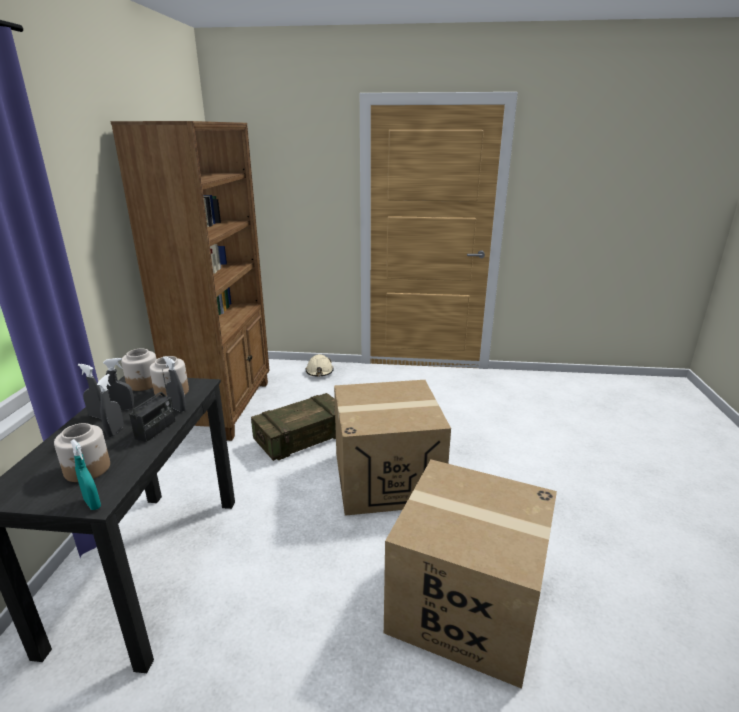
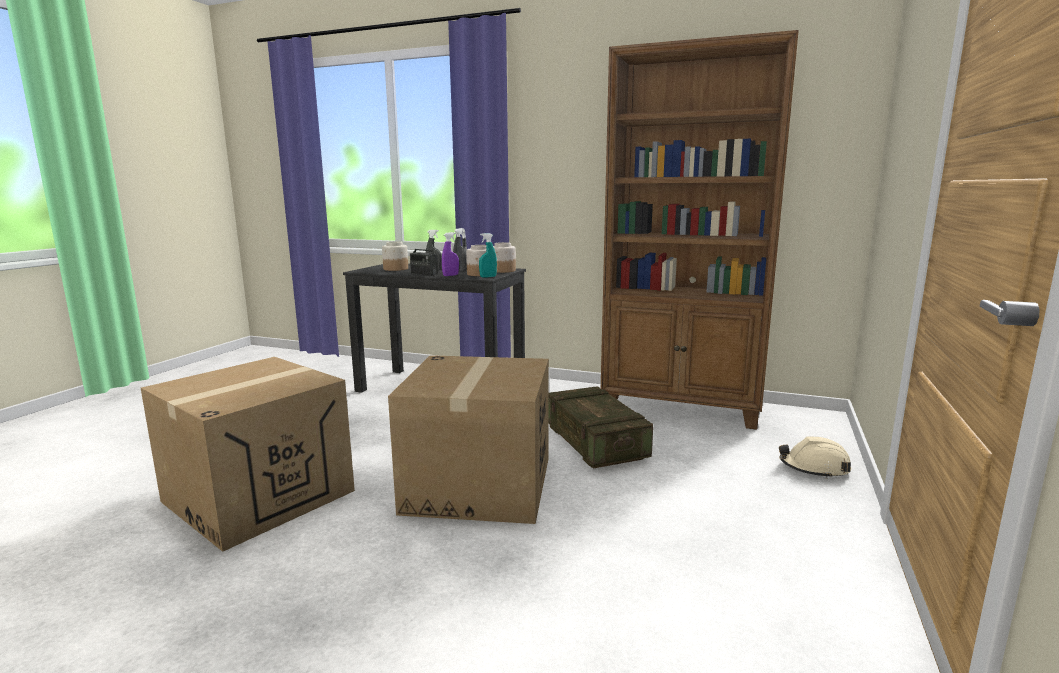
camera: 105 degrees right, 10 degrees down
(92, 504) = (359, 270): turquoise spray bottle -> turquoise spray bottle (488, 277)
(178, 408) = (450, 275): grey spray bottle -> purple spray bottle

